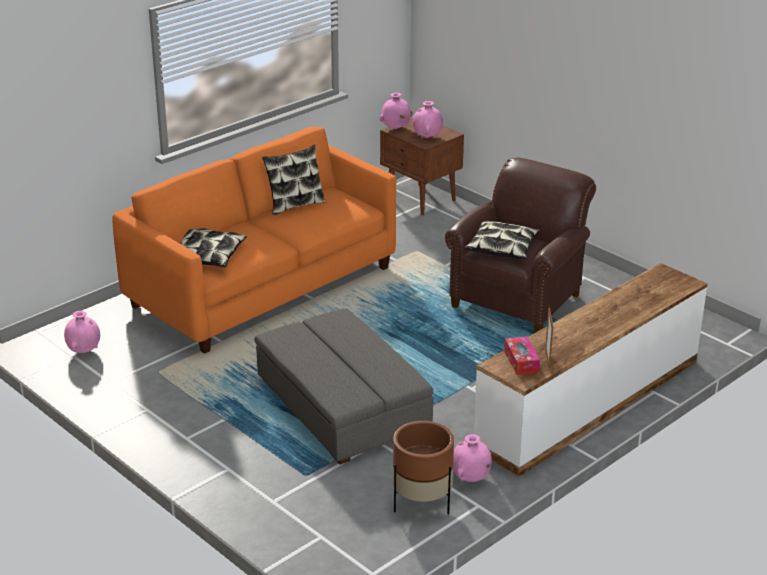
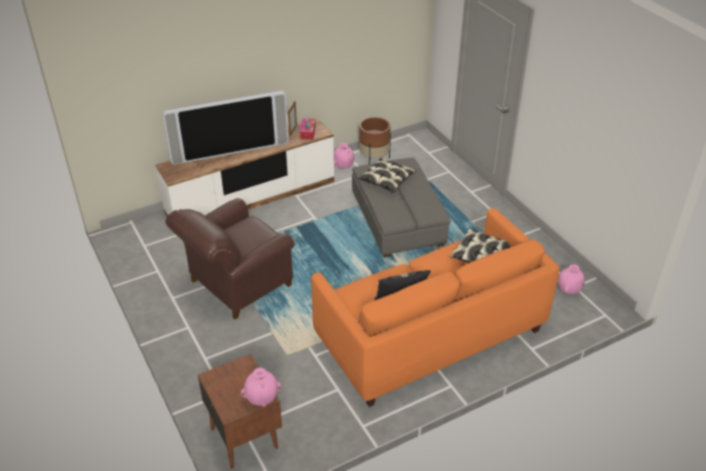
camera: 165 degrees left, 10 degrees up
(427, 137) = (238, 374): pink vase -> none
(502, 247) = (254, 236): pillow -> pillow (387, 180)
(620, 315) = (229, 150): none -> television

